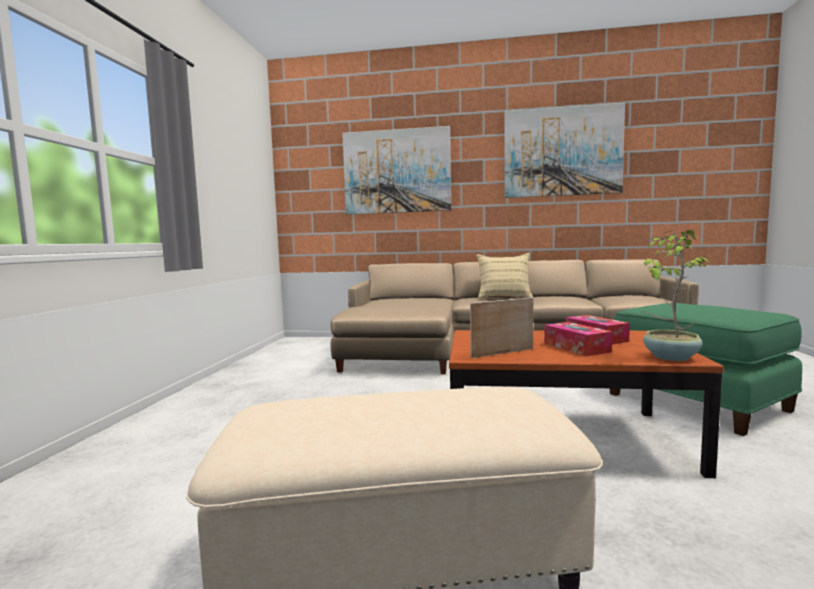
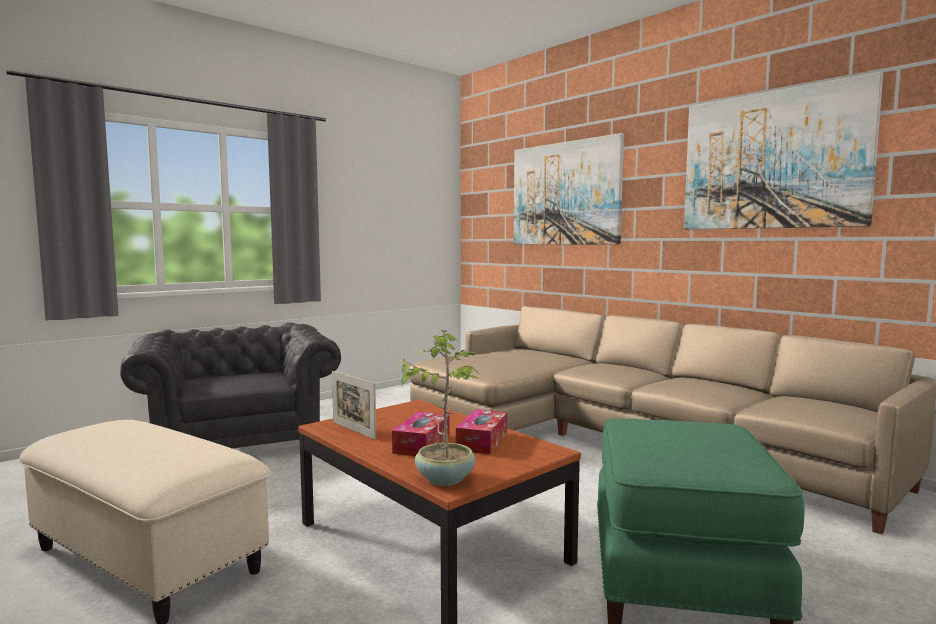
camera: 40 degrees right, 0 degrees up
(196, 434) = (238, 441): none -> grey armchair
(502, 353) = (353, 430): picture frame -> picture frame turned 150 degrees counterclockwise
(504, 297) = (639, 371): beige pillow -> none

